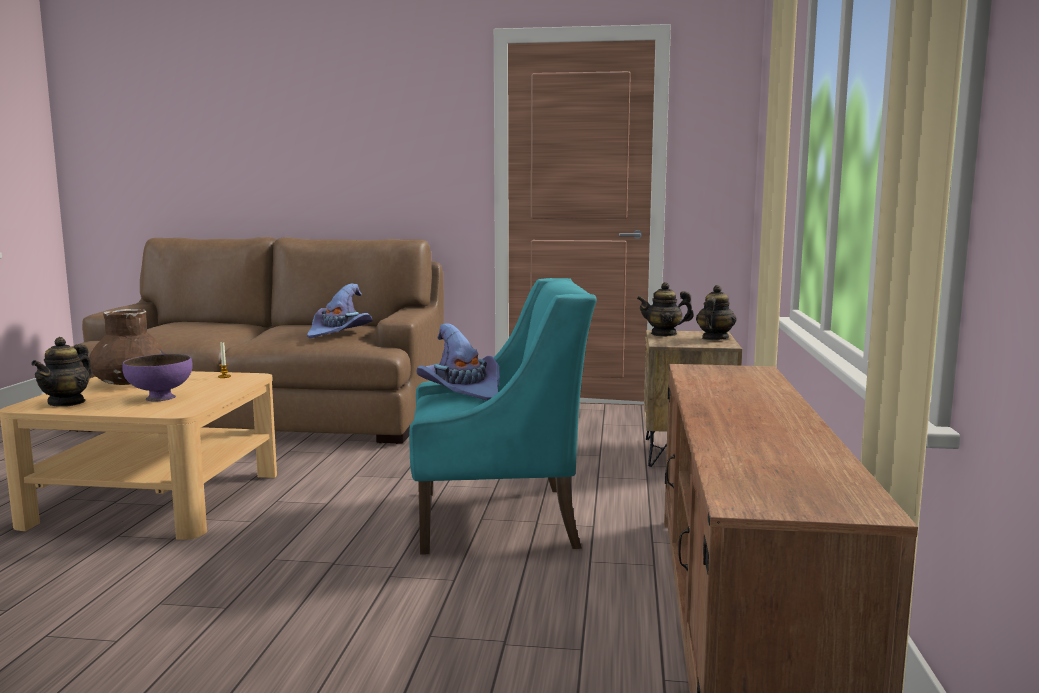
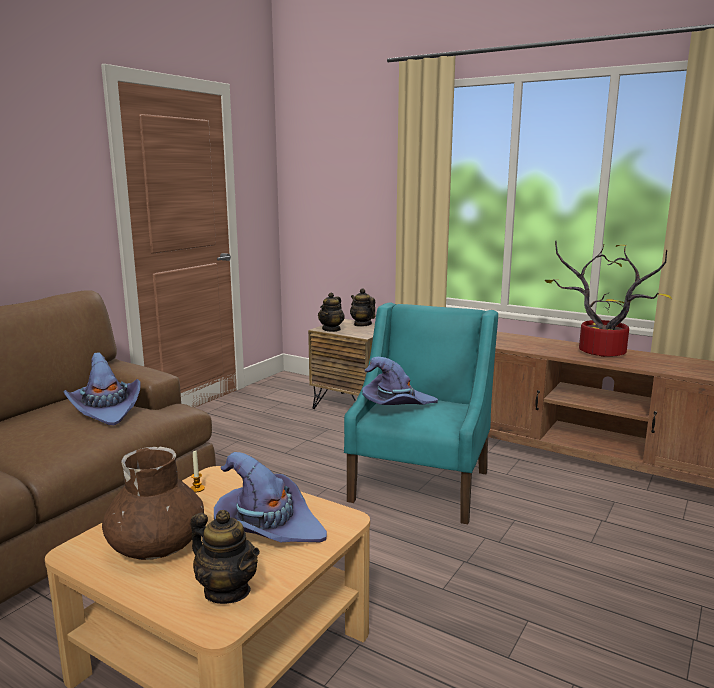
camera: 65 degrees left, 5 degrees up
(161, 398) = (267, 527): purple bowl -> purple hat
(755, 413) = (597, 352): none -> potted plant

